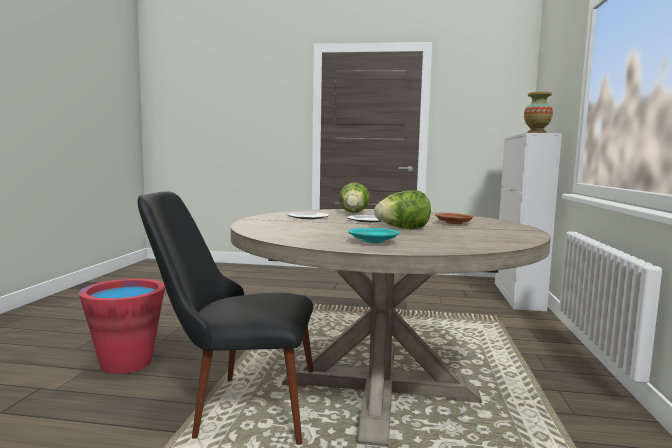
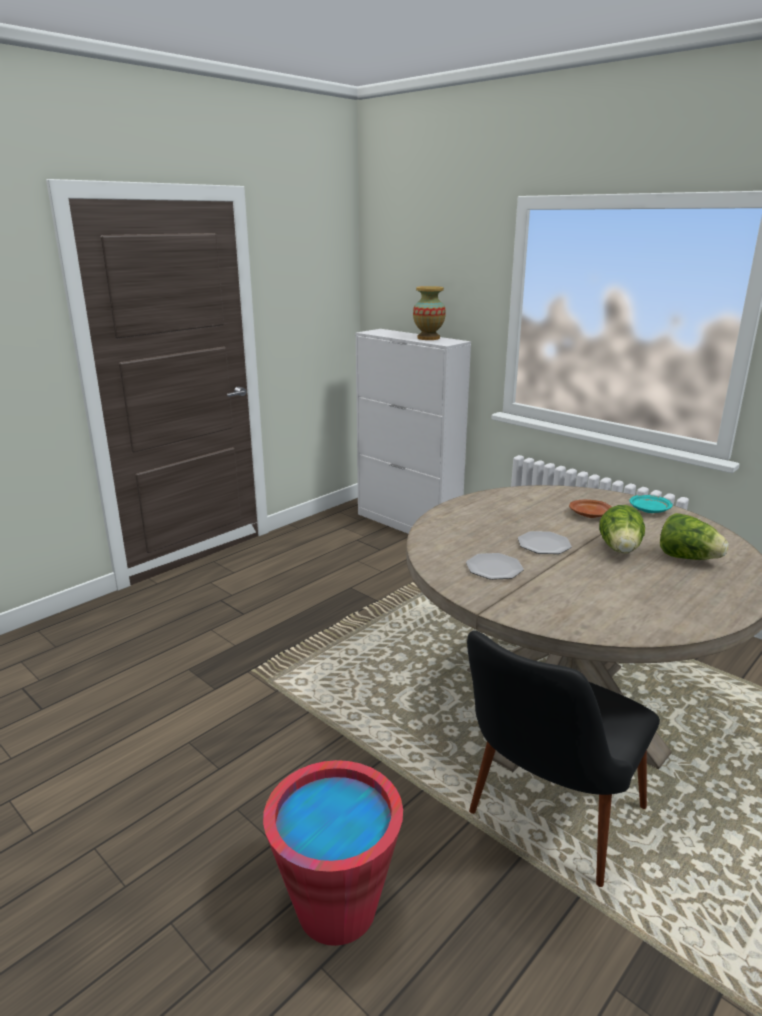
camera: 55 degrees left, 15 degrees up
(354, 213) = (471, 532): lettuce -> lettuce (687, 558)
(374, 242) = (702, 589): turquoise plate -> turquoise plate (649, 510)

